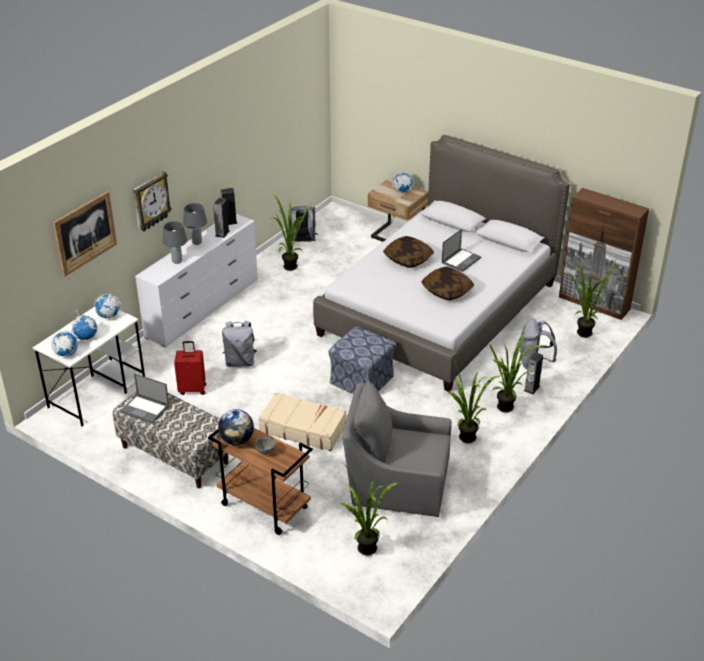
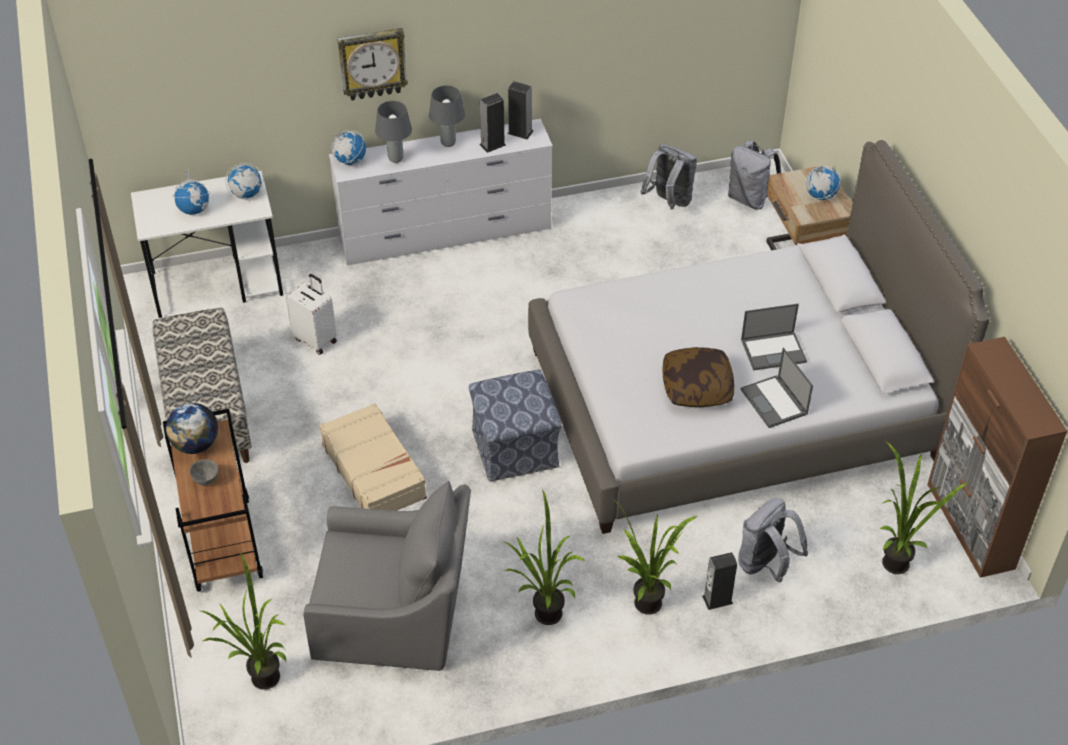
camera: 40 degrees right, 10 degrees up
(66, 354) = (151, 221): globe -> globe (350, 161)
(85, 233) = (240, 74): picture -> none
(145, 409) = (183, 340): laptop -> laptop (774, 402)
(192, 389) = (316, 340): red suitcase -> white suitcase
(240, 362) = (405, 335): grey backpack -> grey backpack (749, 199)
(289, 265) = (613, 228): potted plant -> none
(396, 482) = (395, 615): grey armchair -> grey armchair turned 135 degrees clockwise
(408, 259) = (703, 308): pillow -> none

